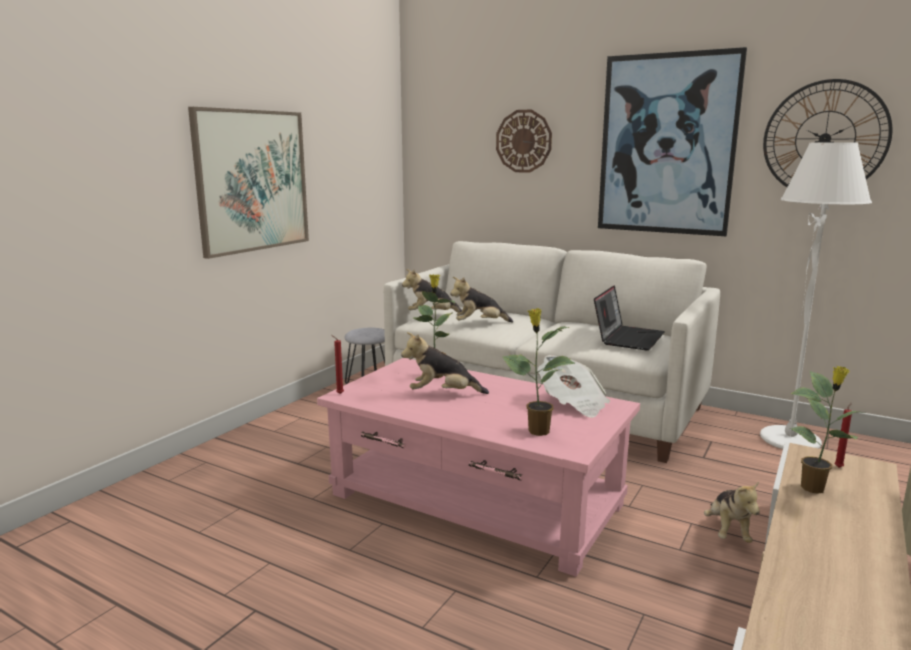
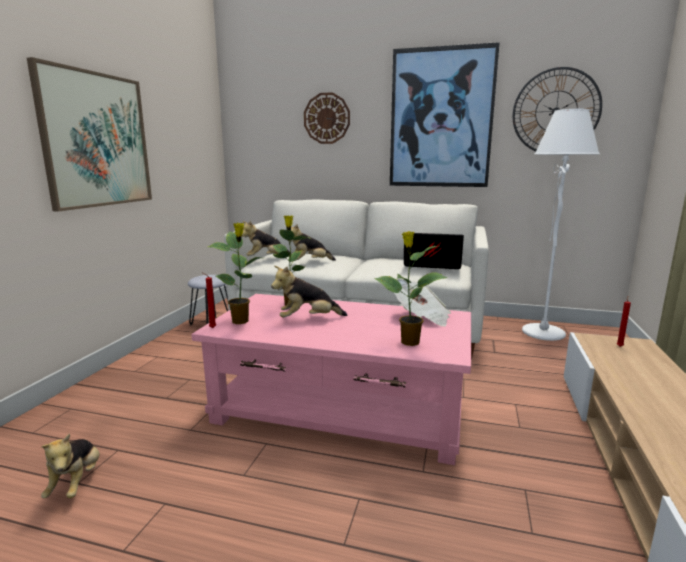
camera: 15 degrees left, 0 degrees up
(628, 338) = (431, 265): laptop -> laptop turned 90 degrees counterclockwise
(728, 531) = (544, 407): plush toy -> plush toy (76, 483)
(814, 488) = (617, 364): potted plant -> potted plant (241, 321)

